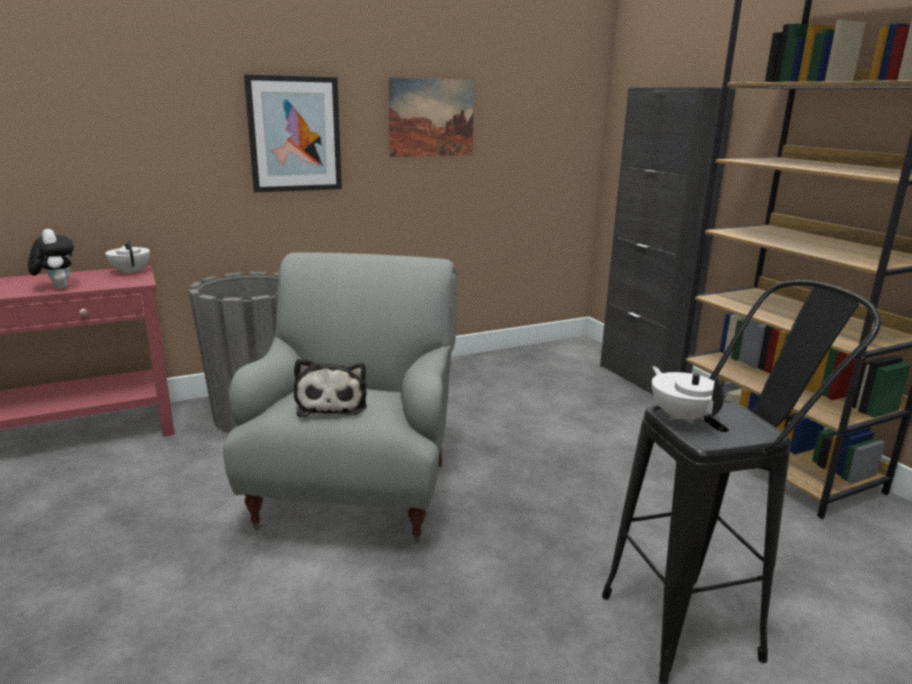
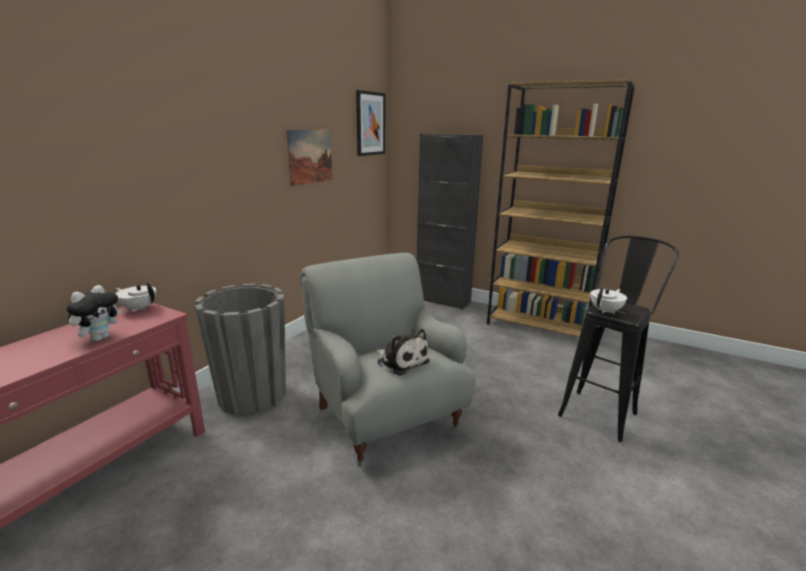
camera: 35 degrees left, 0 degrees up
(57, 287) = (100, 338): plush toy -> plush toy turned 90 degrees clockwise
(294, 134) = (234, 176): picture -> picture (370, 124)
(681, 416) = (606, 311): white teapot -> white teapot turned 105 degrees clockwise

